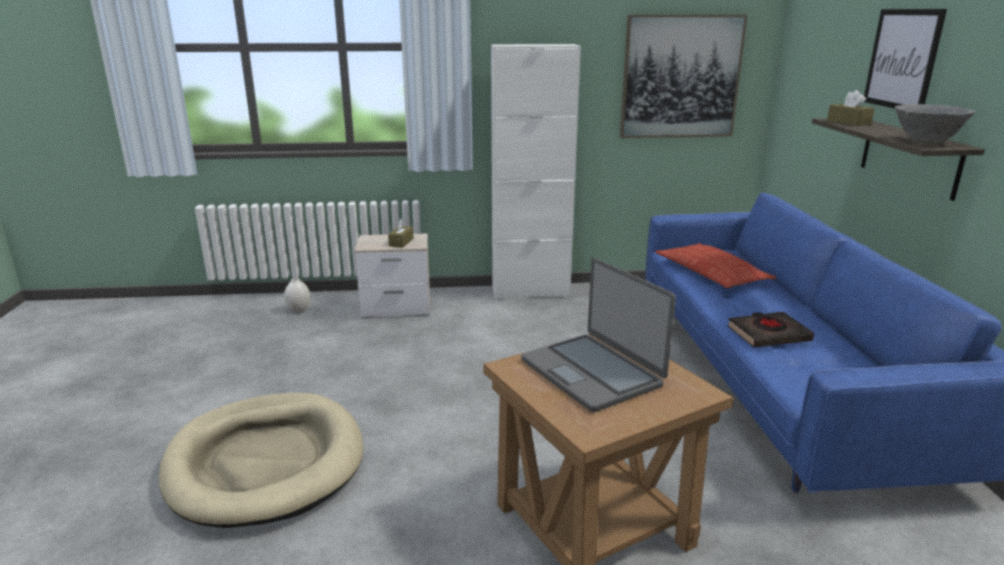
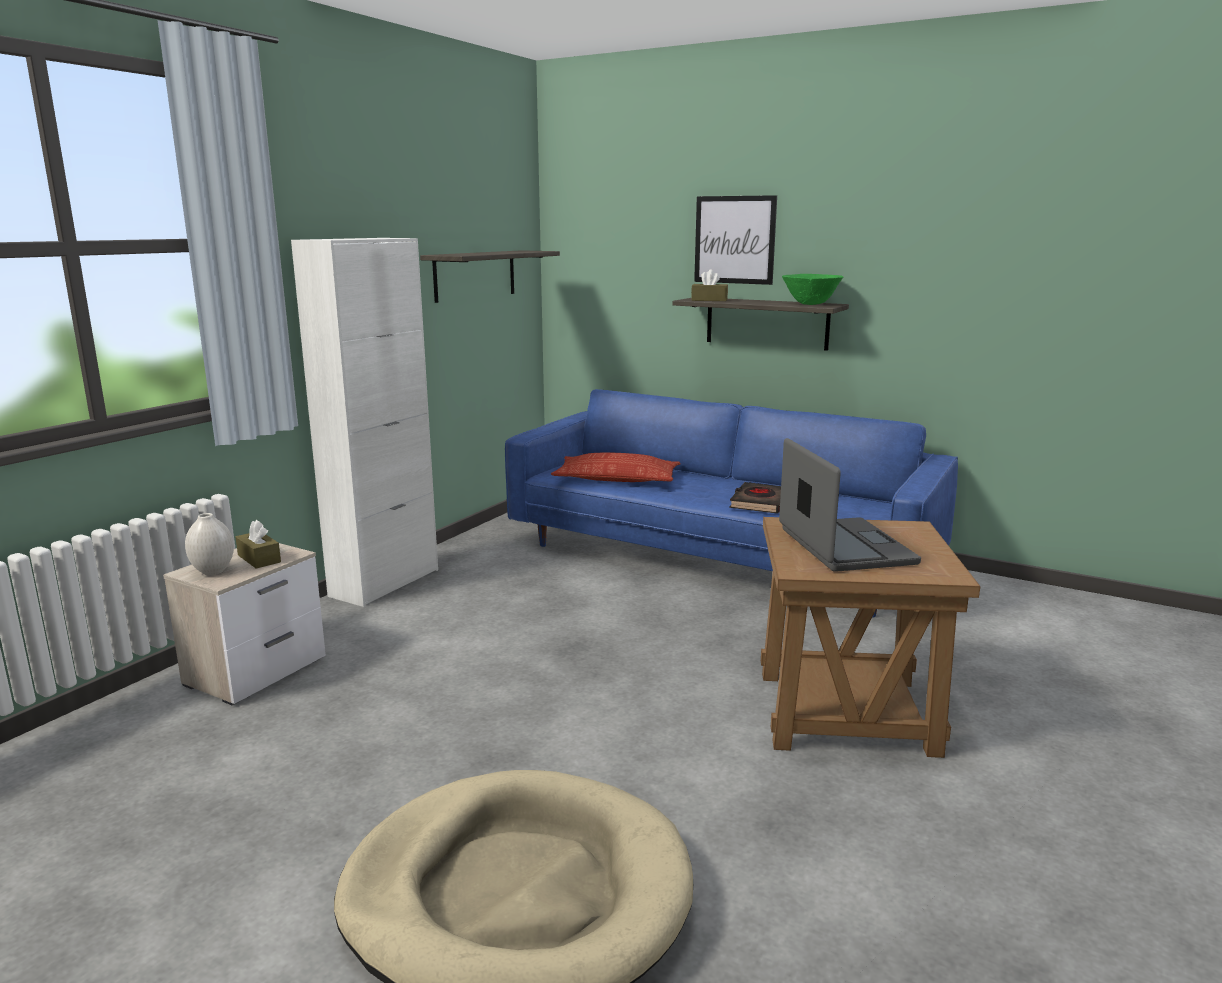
camera: 55 degrees left, 5 degrees down
(299, 310) = (96, 750): white vase -> white vase (213, 571)
(592, 372) = (844, 547): laptop -> laptop turned 105 degrees counterclockwise
(680, 77) = (475, 275): picture -> shelf
(926, 142) = (811, 304): grey bowl -> green bowl

